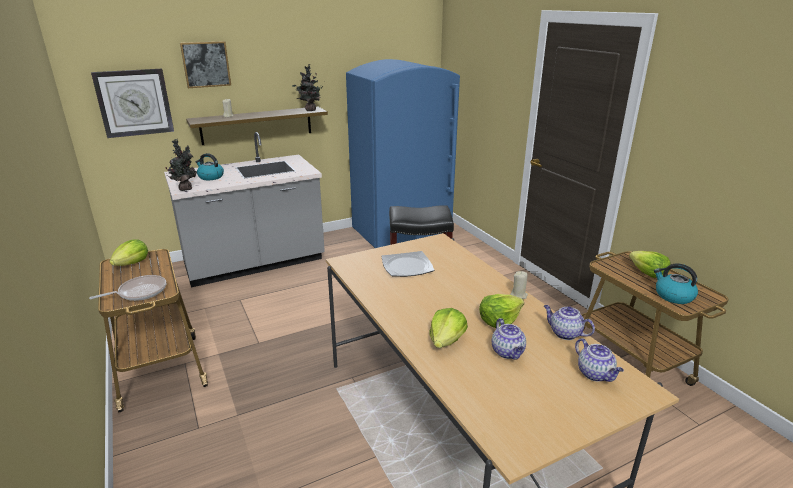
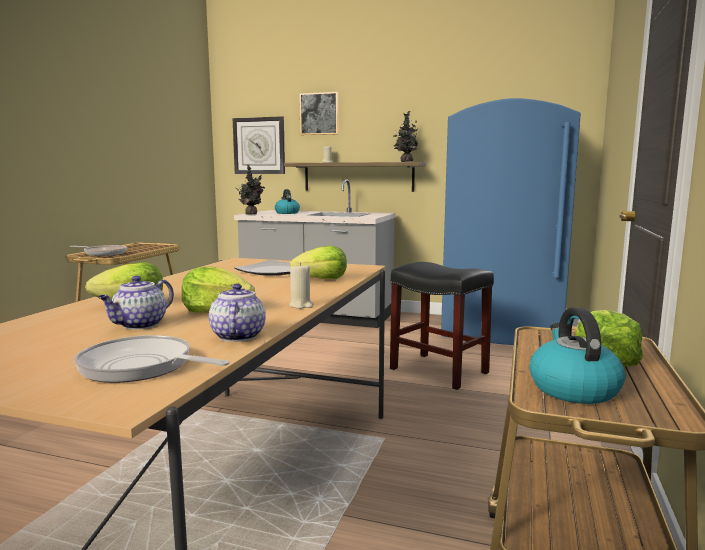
camera: 45 degrees right, 15 degrees down
(132, 263) = (144, 246): lettuce -> lettuce (321, 280)
(595, 374) = (141, 366): teapot -> frying pan

